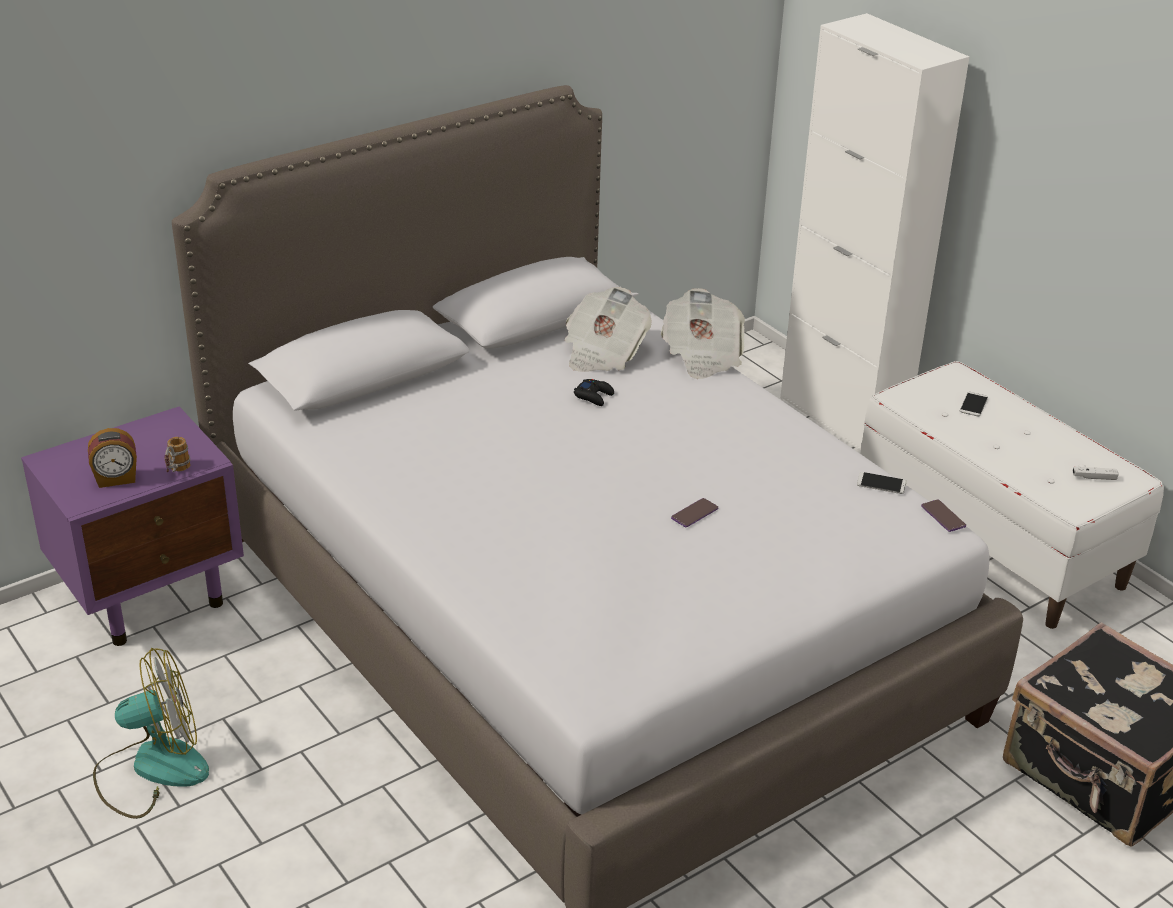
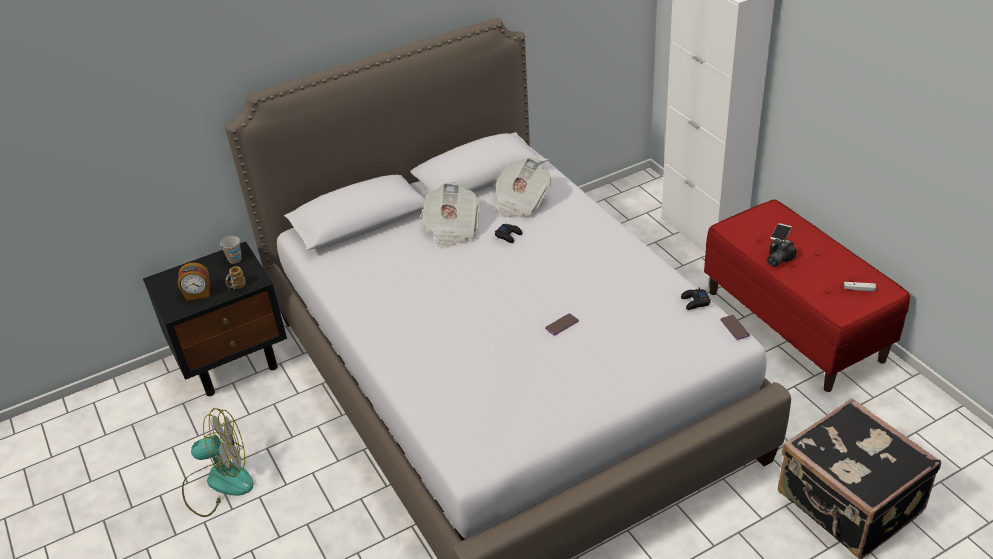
camera: 10 degrees right, 5 degrees up
(151, 595) = (234, 361): purple nightstand -> black nightstand
(166, 431) = (235, 259): none -> cup
(702, 355) = (587, 204): newspaper -> newspaper (452, 229)
(881, 483) = (695, 302): phone -> black game controller
(973, 438) = (776, 259): none -> camera
(992, 540) = (794, 325): white bench -> red bench

